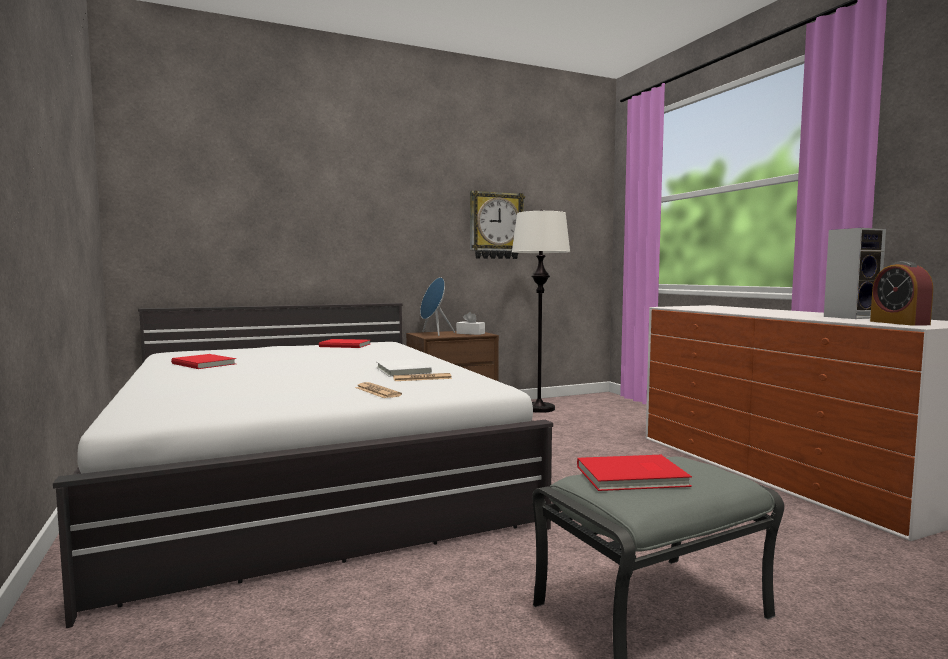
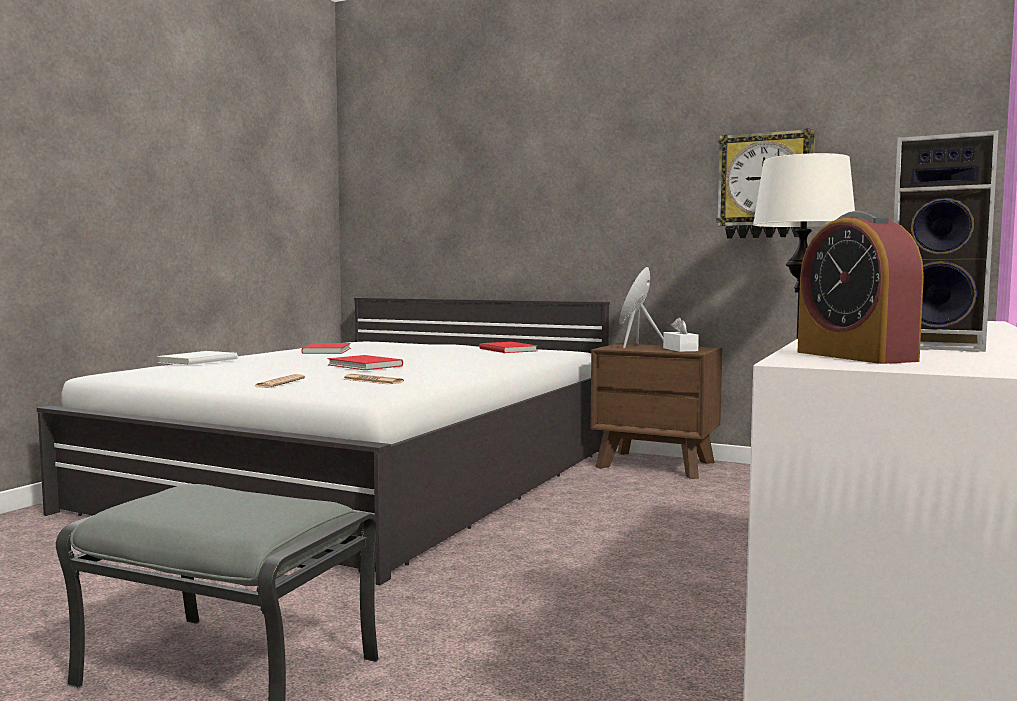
camera: 50 degrees right, 0 degrees up
(401, 370) = (401, 373): white book -> white book (196, 361)
(634, 477) = (205, 496): red book -> red book (364, 365)
(899, 323) = (855, 356): alarm clock -> alarm clock turned 60 degrees counterclockwise

